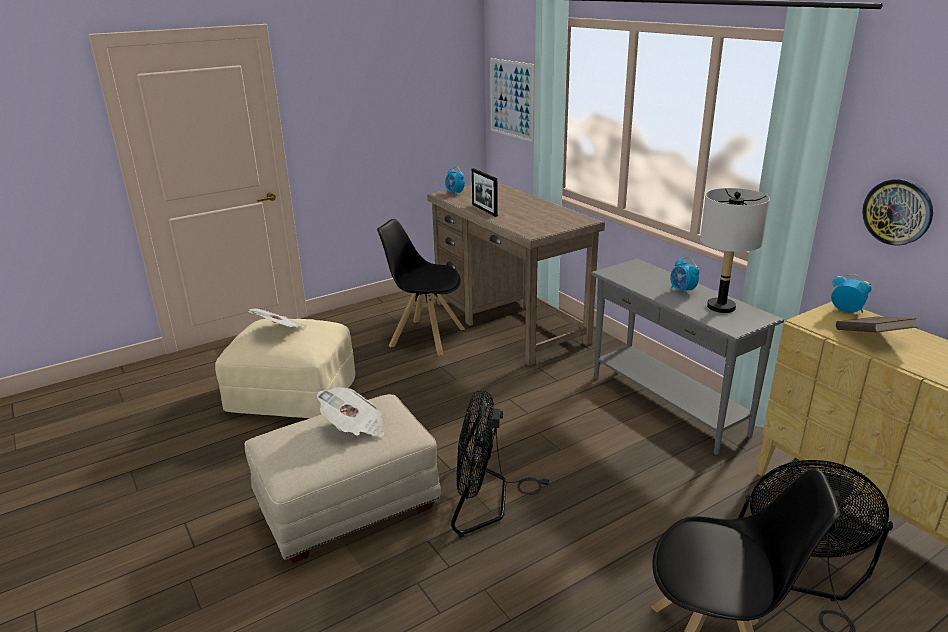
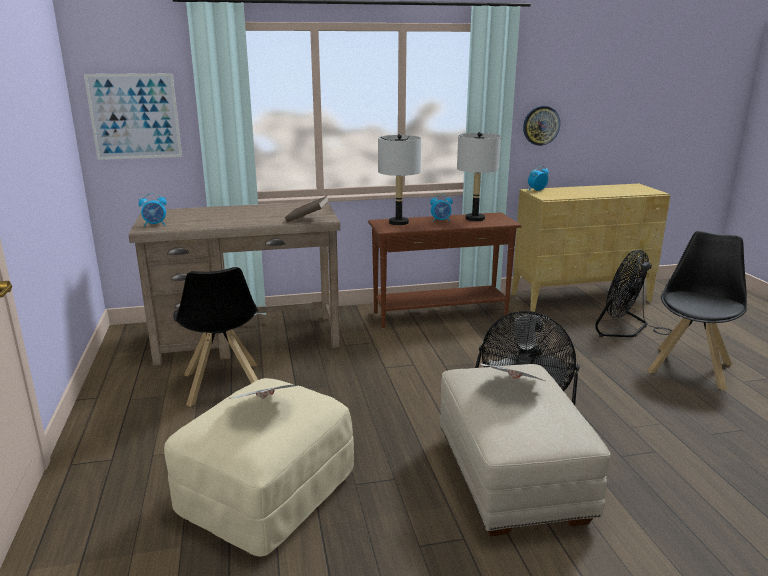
camera: 70 degrees left, 5 degrees down
(425, 337) = (223, 386): black chair -> black chair turned 60 degrees counterclockwise
(484, 210) = (233, 223): picture frame -> none
(643, 272) = (398, 222): none -> grey table lamp
(669, 405) = (441, 314): grey console table -> brown console table
(871, 338) = (573, 193): brown book -> brown book (307, 219)

